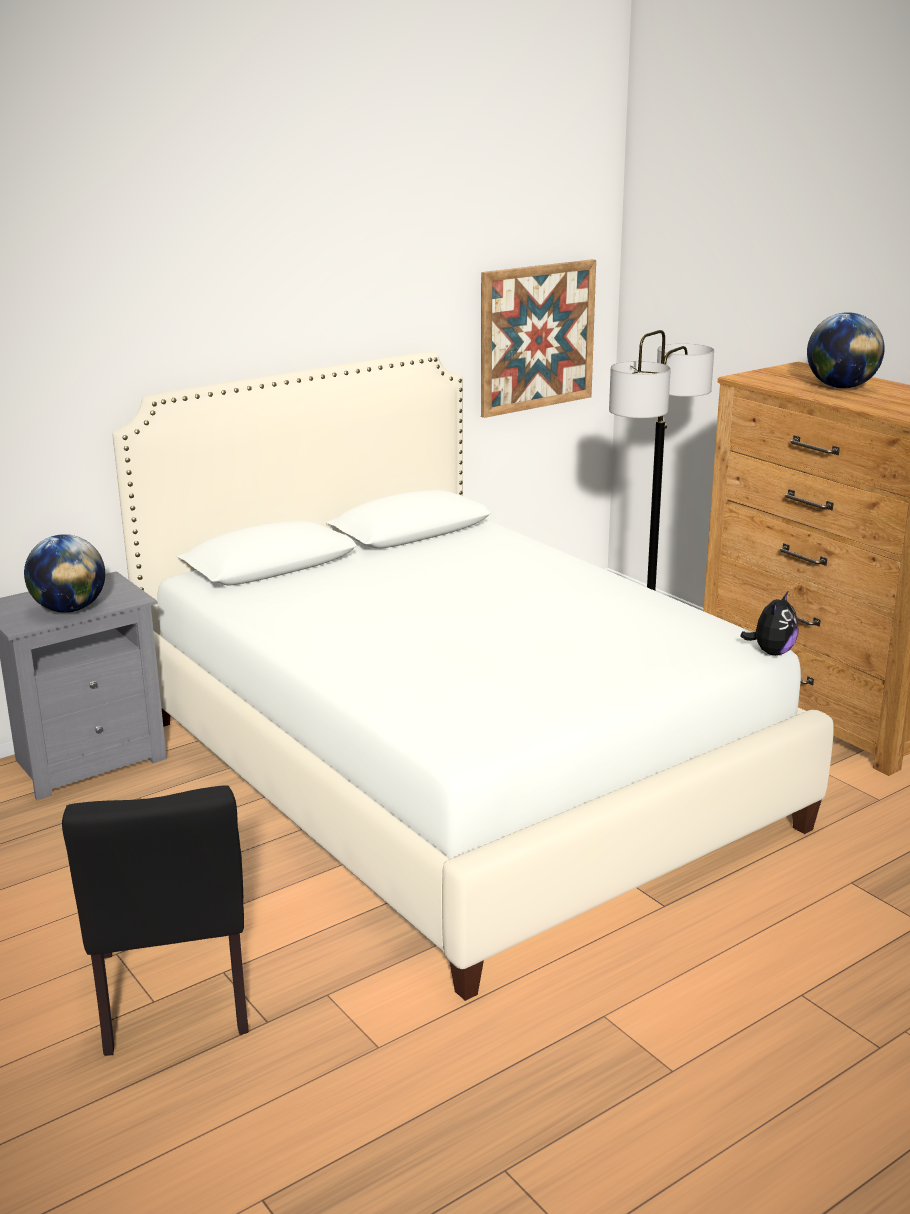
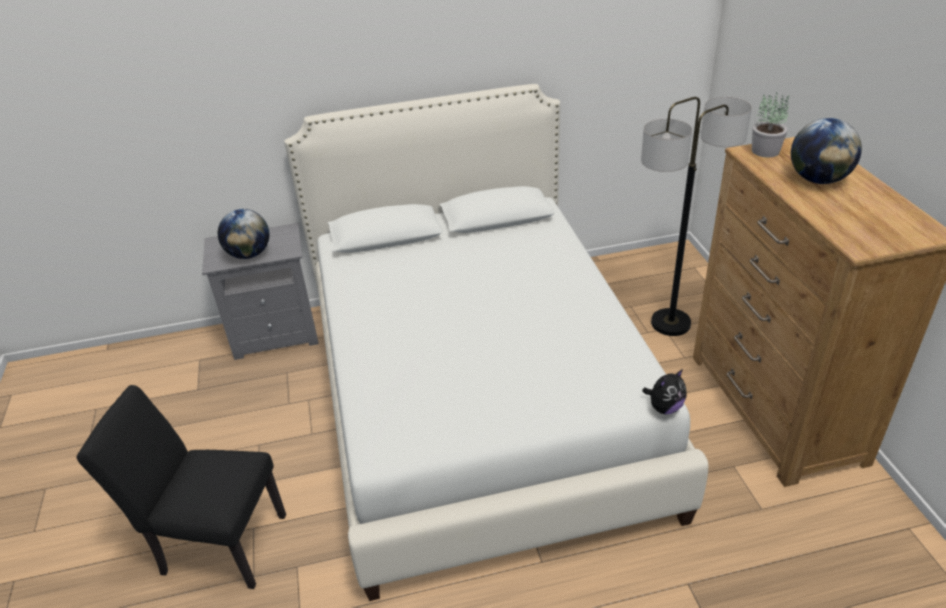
camera: 25 degrees right, 15 degrees up
(174, 1002) = (215, 543): black chair -> black chair turned 90 degrees clockwise
(537, 337) = (635, 68): picture -> none
(763, 375) = (765, 151): none -> potted plant

